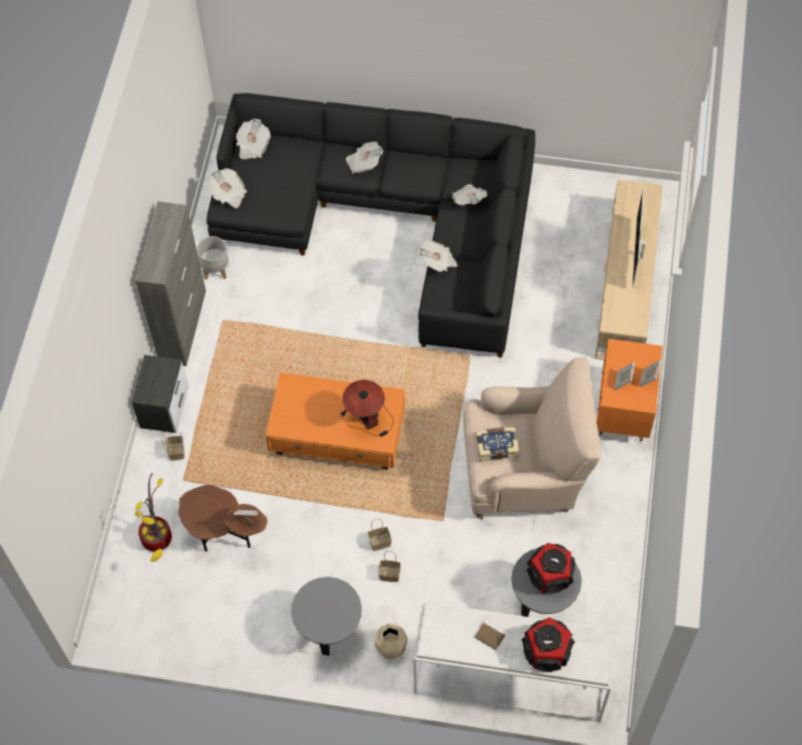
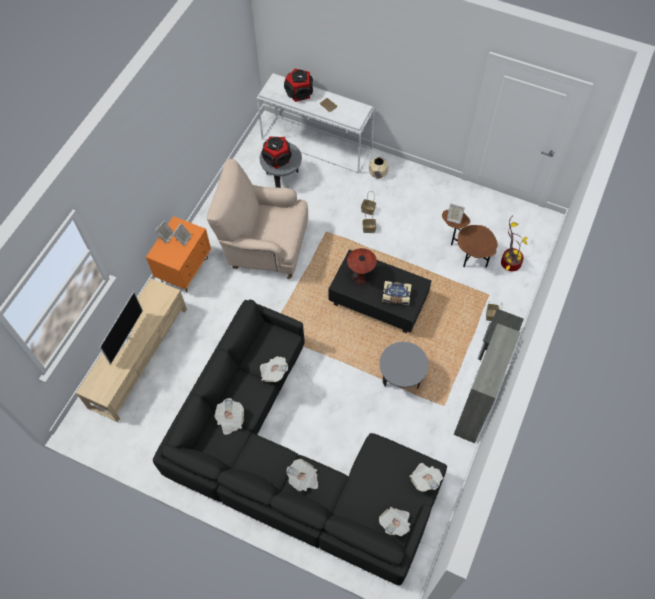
camera: 165 degrees left, 0 degrees up
(215, 270) = (442, 451): grey planter -> none
(329, 628) = (411, 190): grey side table -> grey side table (401, 378)
(338, 434) = (377, 300): orange coffee table -> black coffee table
(496, 446) = (282, 222): book -> book (396, 296)

